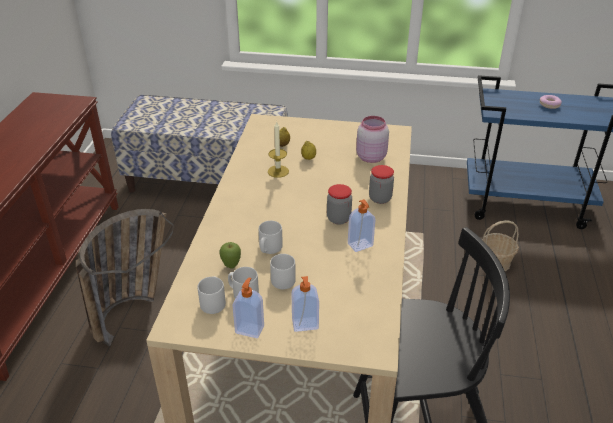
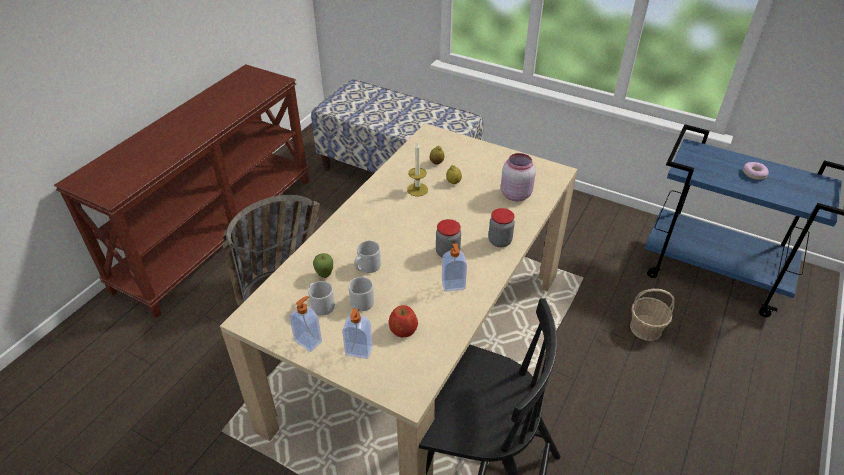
camera: 20 degrees right, 5 degrees up
(213, 302) = (291, 306): grey mug -> none
(336, 294) = (403, 329): none -> apple

